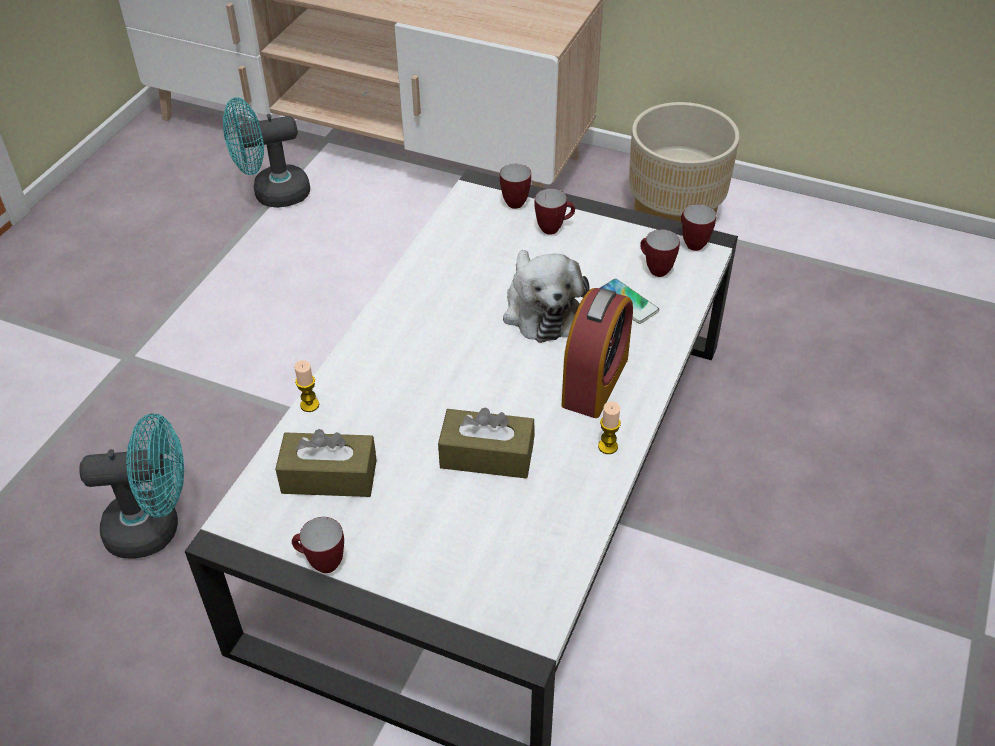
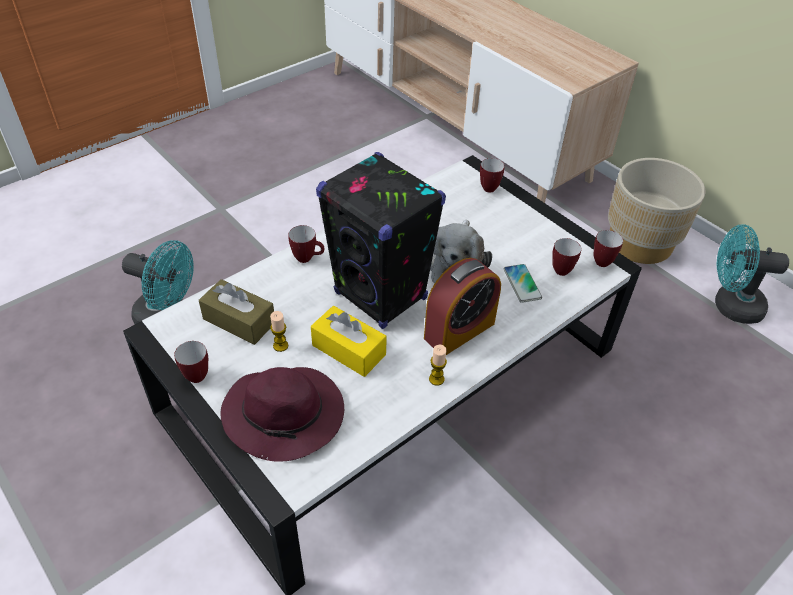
camera: 25 degrees right, 0 degrees up
(272, 194) = (370, 139): turquoise fan -> turquoise fan (730, 306)
(309, 405) = (260, 270): candle -> candle (280, 345)
(469, 561) = (286, 415): none -> purple hat
(479, 378) = (381, 296): none -> black speaker
(487, 455) = (348, 350): brown tissue box -> yellow tissue box
(554, 228) = (505, 214): mug -> mug (308, 258)

